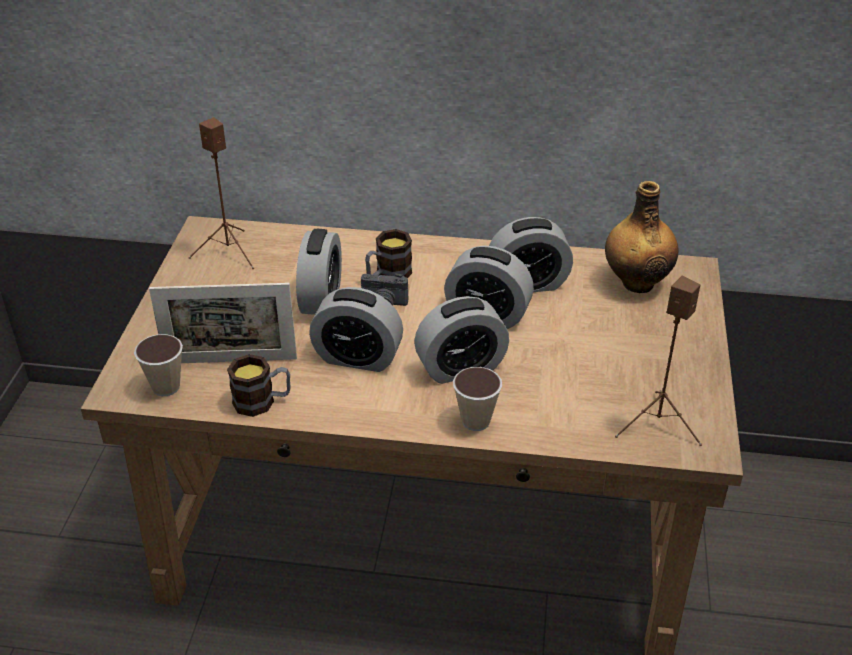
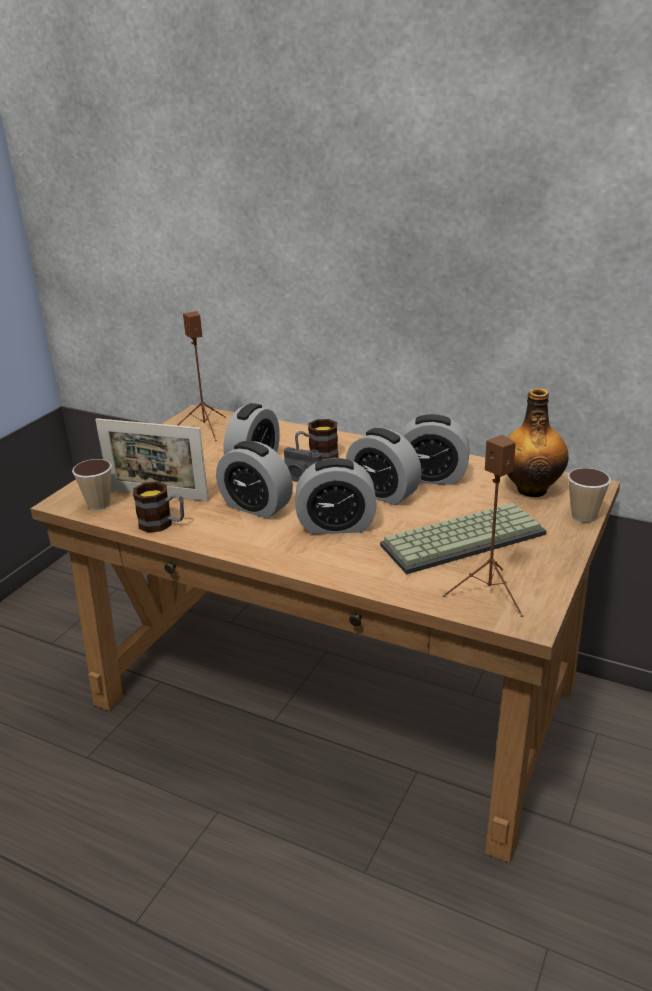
camera: 20 degrees right, 10 degrees down
(476, 421) = (324, 564): cup -> cup (584, 516)
(600, 359) = (463, 538): none -> keyboard

